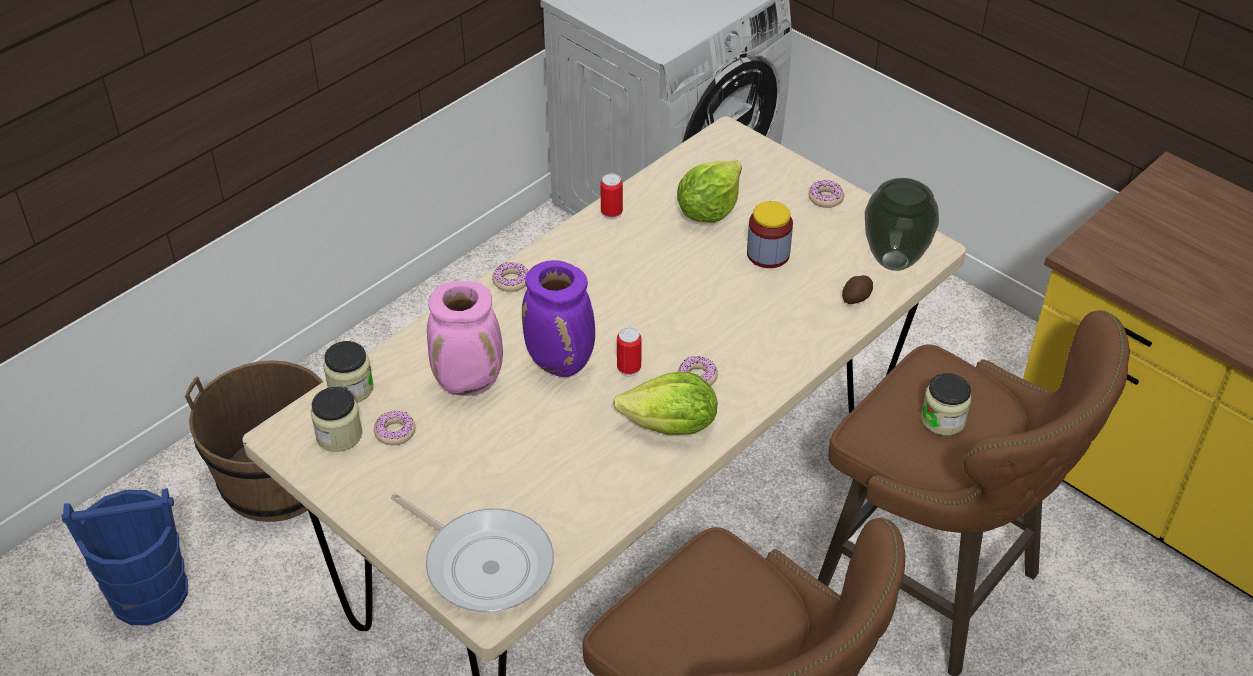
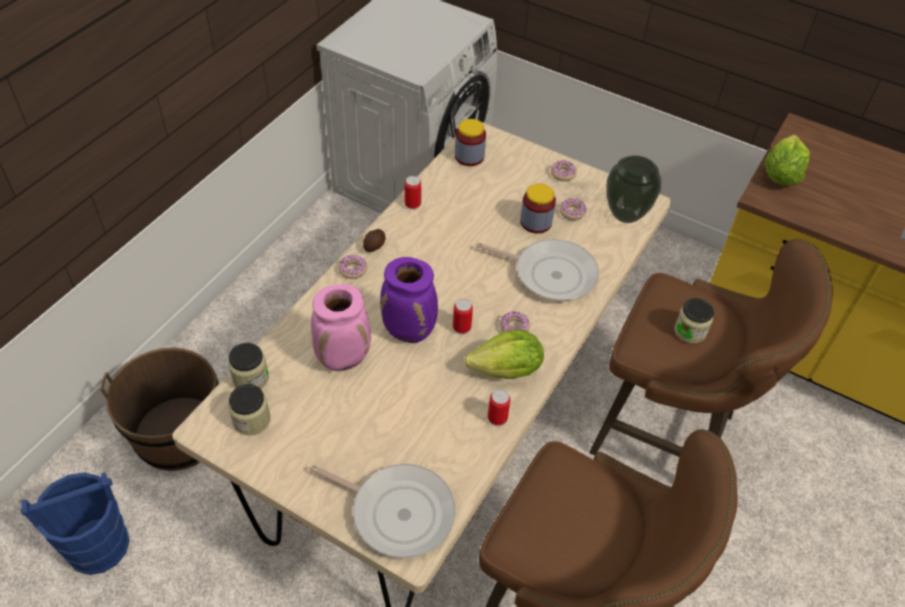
camera: 15 degrees left, 5 degrees up
(395, 432) = (296, 410): donut -> donut (572, 212)
(640, 479) = (497, 418): none -> can
(705, 162) = (469, 156): none -> jar
(708, 210) = (483, 193): lettuce -> lettuce (780, 175)
(767, 319) = (550, 273): none -> frying pan
(857, 297) = (609, 247): potato -> potato (375, 246)

